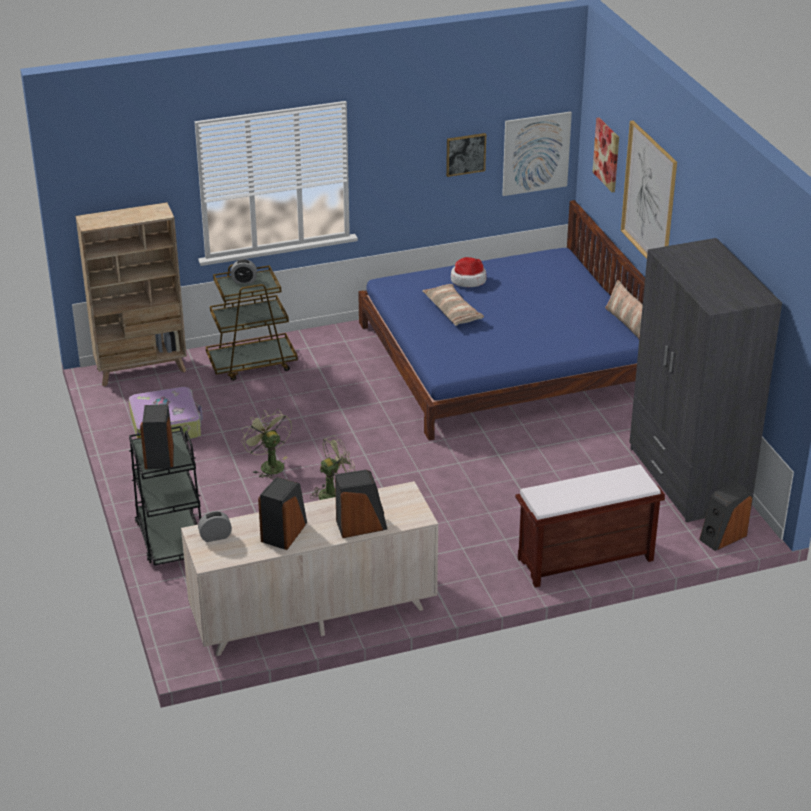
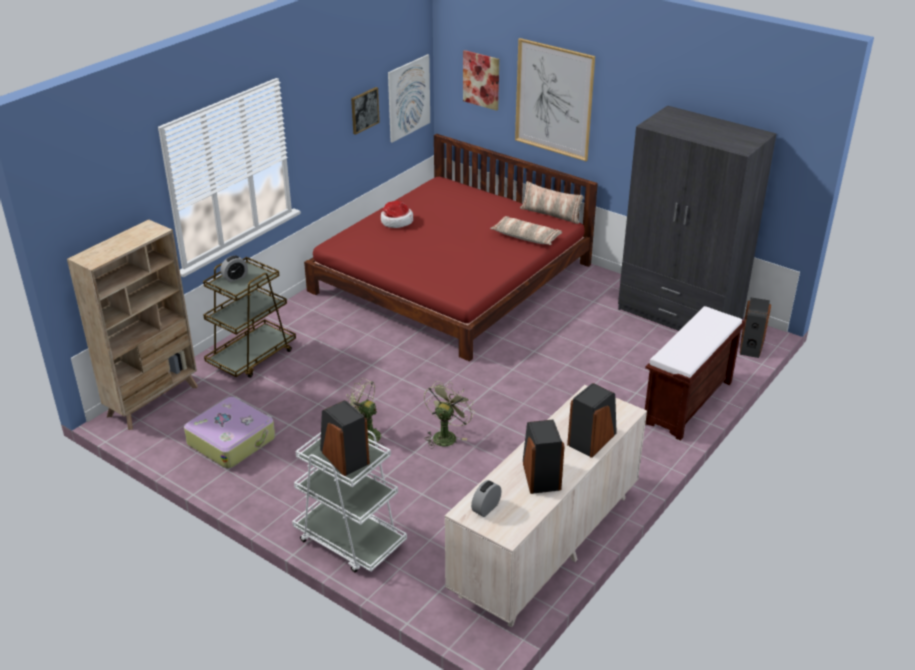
camera: 35 degrees left, 0 degrees up
(171, 539) = (349, 540): black cart -> white cart
(452, 311) = (413, 248): pillow -> pillow (526, 237)
(504, 357) = (451, 277): blue bed -> red bed

